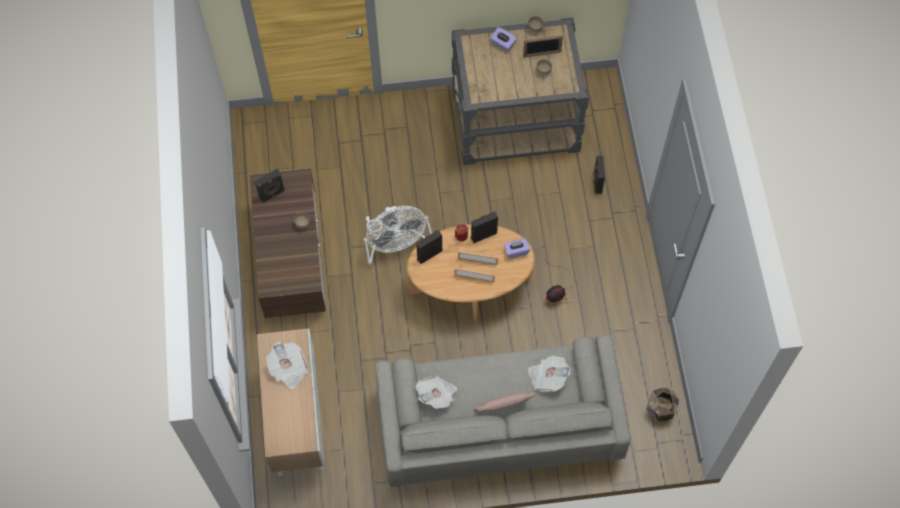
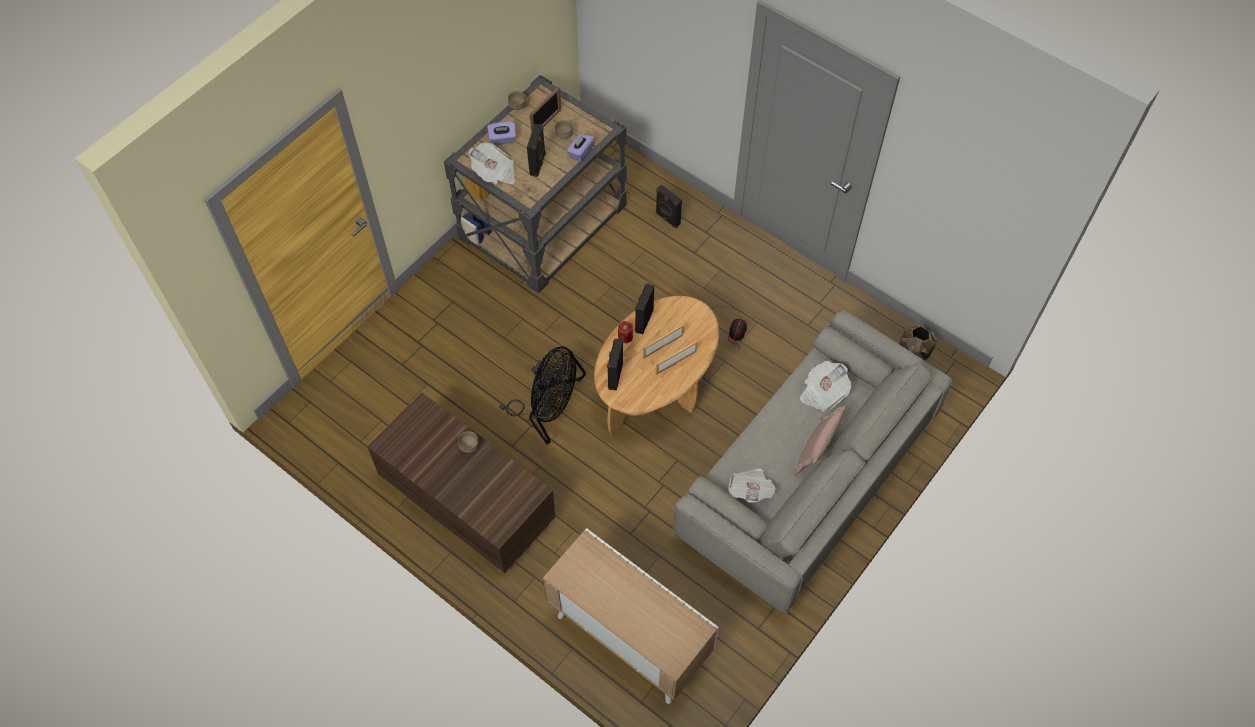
camera: 45 degrees left, 5 degrees down
(272, 195) = (410, 445): black speaker -> black speaker (538, 164)
(288, 369) = (608, 581): newspaper -> newspaper (494, 173)
(393, 242) = (547, 407): white fan -> black fan
(516, 251) = (686, 311): purple tissue box -> purple tissue box (580, 152)

